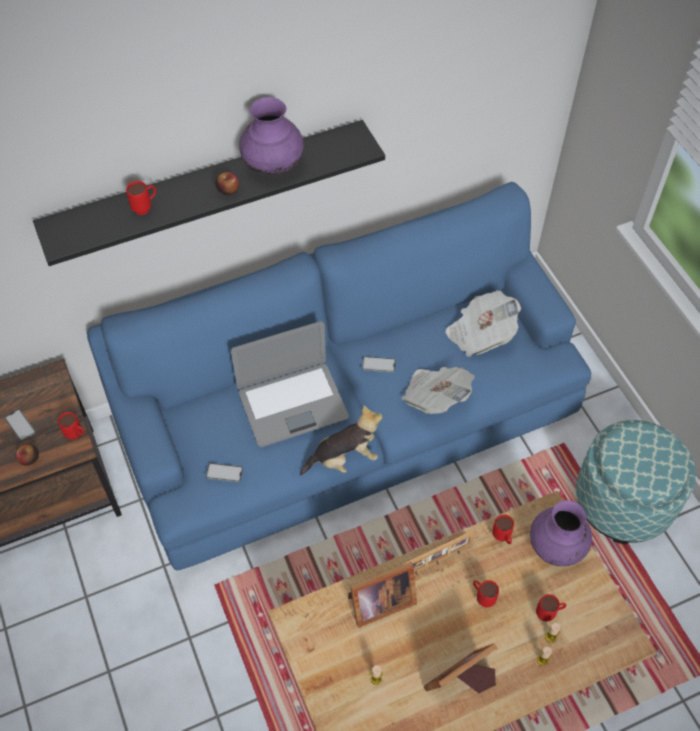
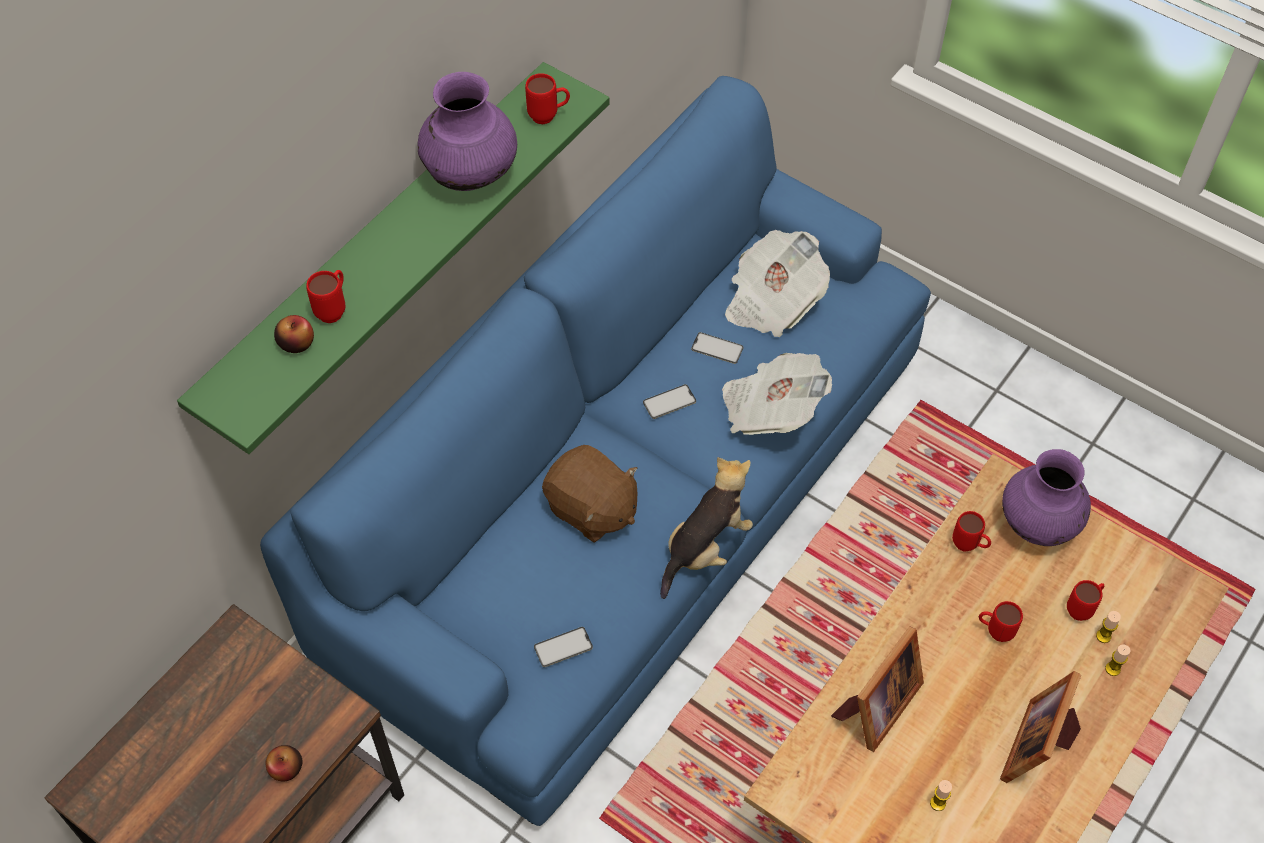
camera: 30 degrees left, 0 degrees up
(20, 425) = (237, 729): phone -> phone (717, 348)
(77, 435) = (333, 700): red mug -> red mug (549, 116)
(207, 189) = (379, 248): black shelf -> green shelf
(228, 189) = (432, 233): apple -> apple (296, 343)
(292, 404) = (591, 509): laptop -> brown plush toy
(437, 562) = (911, 618): picture frame -> none
(623, 501) = (1035, 437): ottoman -> none

